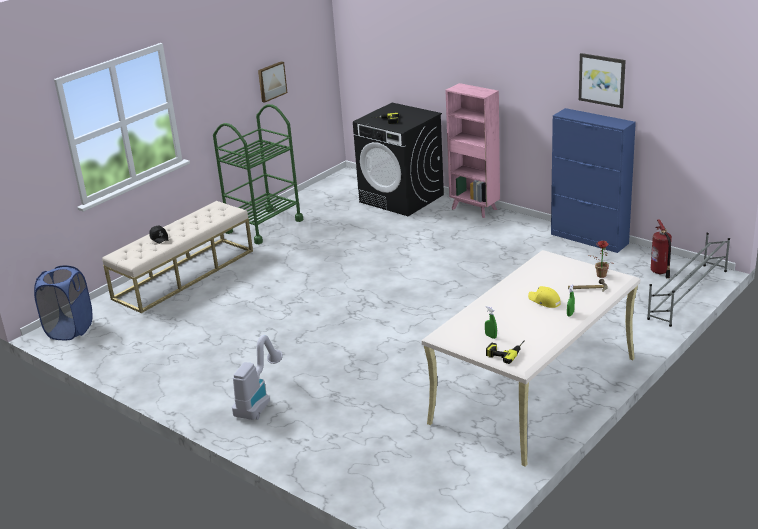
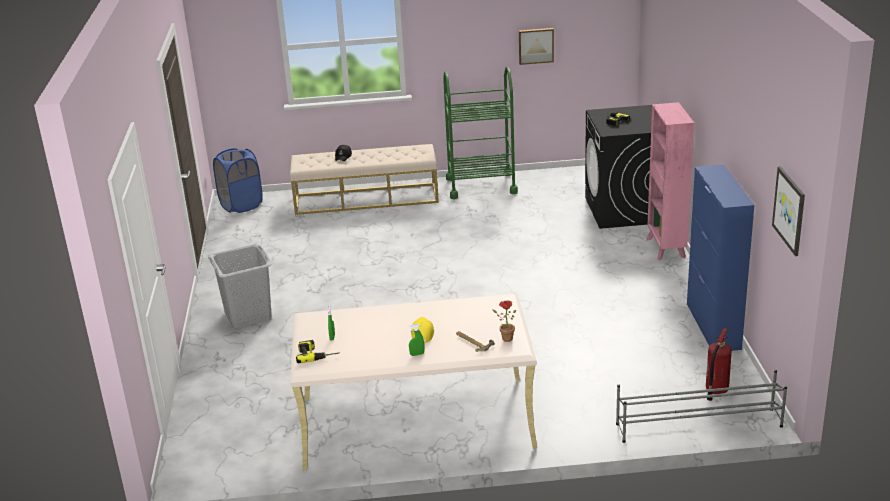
camera: 45 degrees right, 0 degrees up
(258, 400) = (247, 316): vacuum cleaner -> grey laundry basket
(602, 80) = (744, 143): picture -> picture (790, 210)

